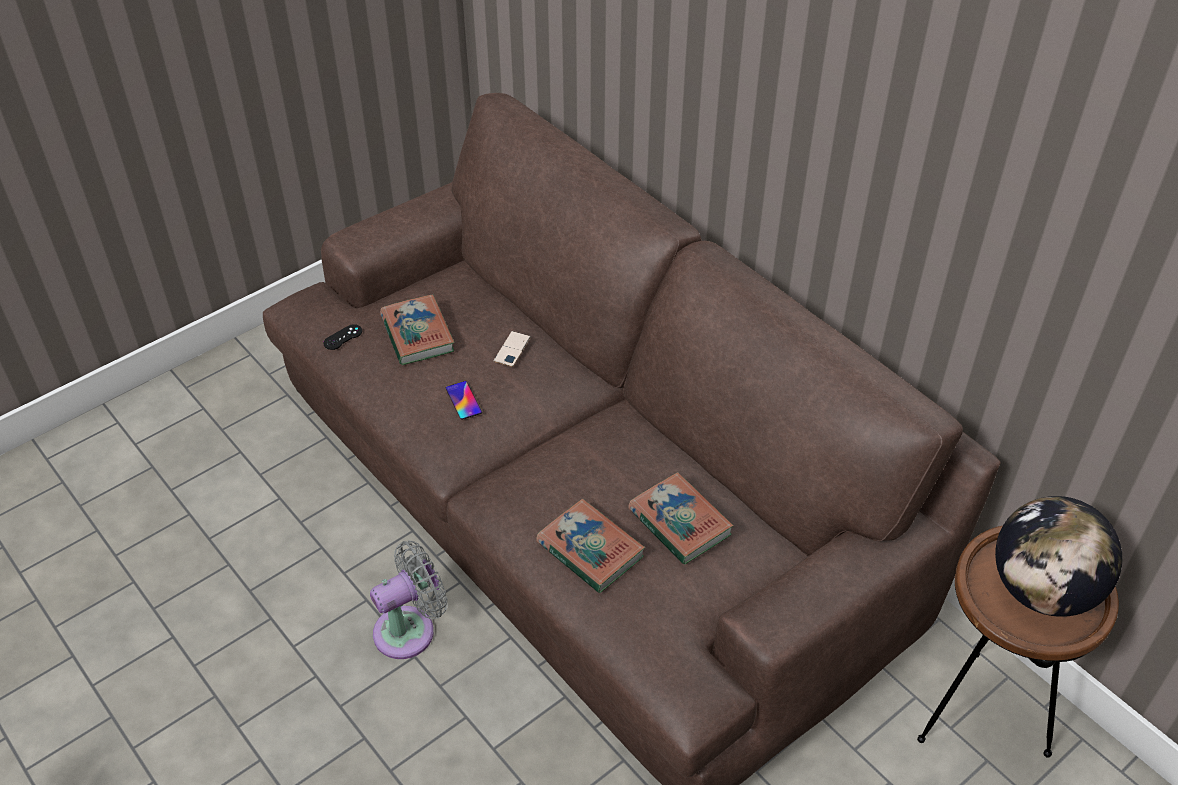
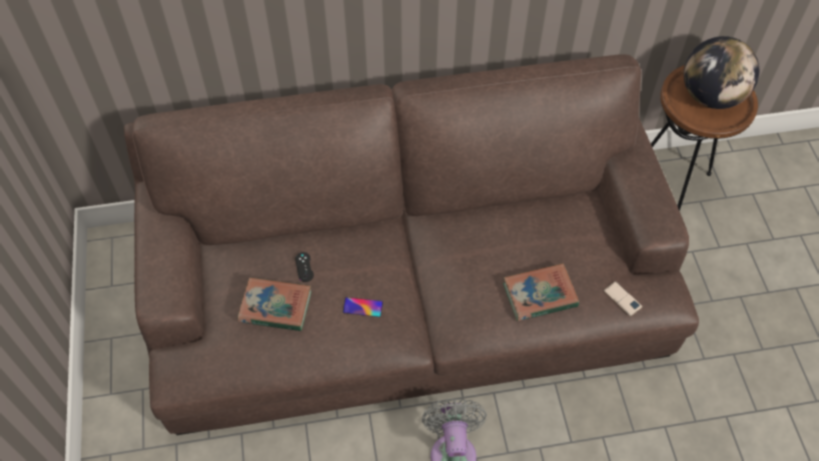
camera: 60 degrees left, 10 degrees up
(343, 337) = (240, 358): black game controller -> black game controller (304, 267)
(512, 349) = (332, 256): phone -> phone (622, 299)
(679, 522) = (544, 237): book -> none

